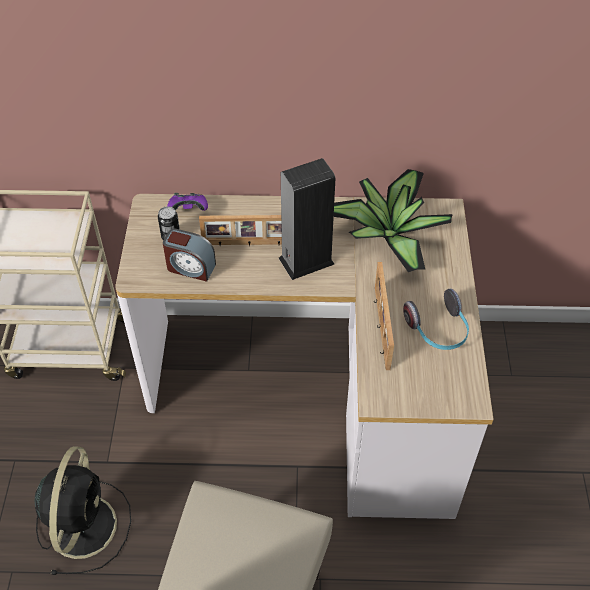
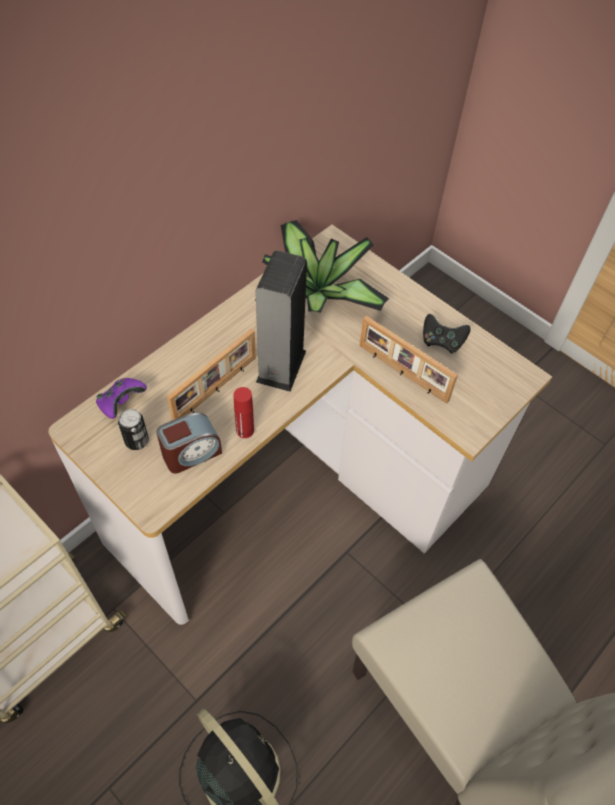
camera: 50 degrees left, 5 degrees up
(236, 280) = (245, 430): none -> red bottle
(438, 330) = (442, 341): headphones -> black game controller

